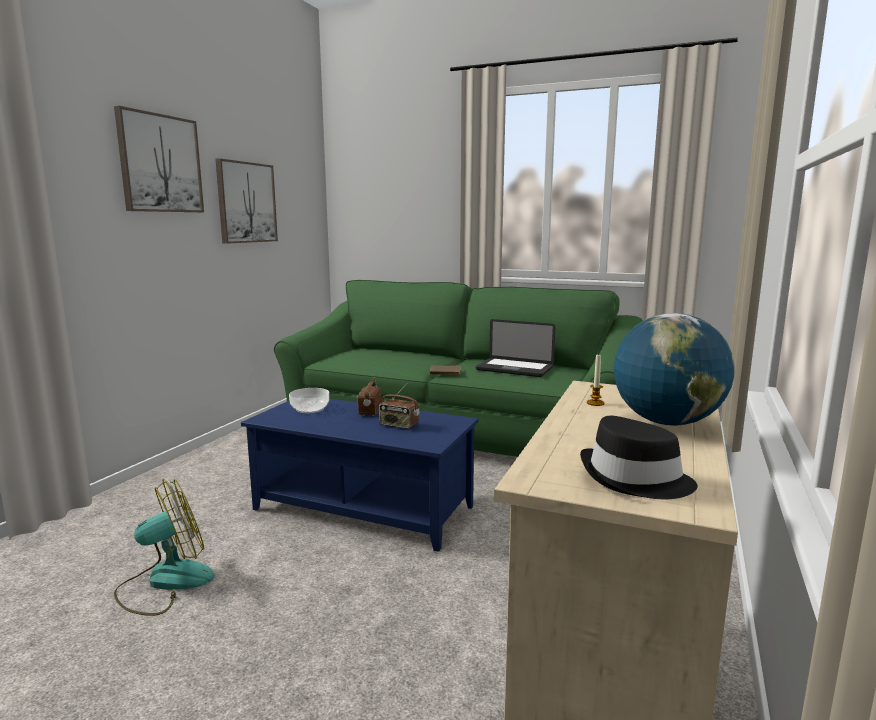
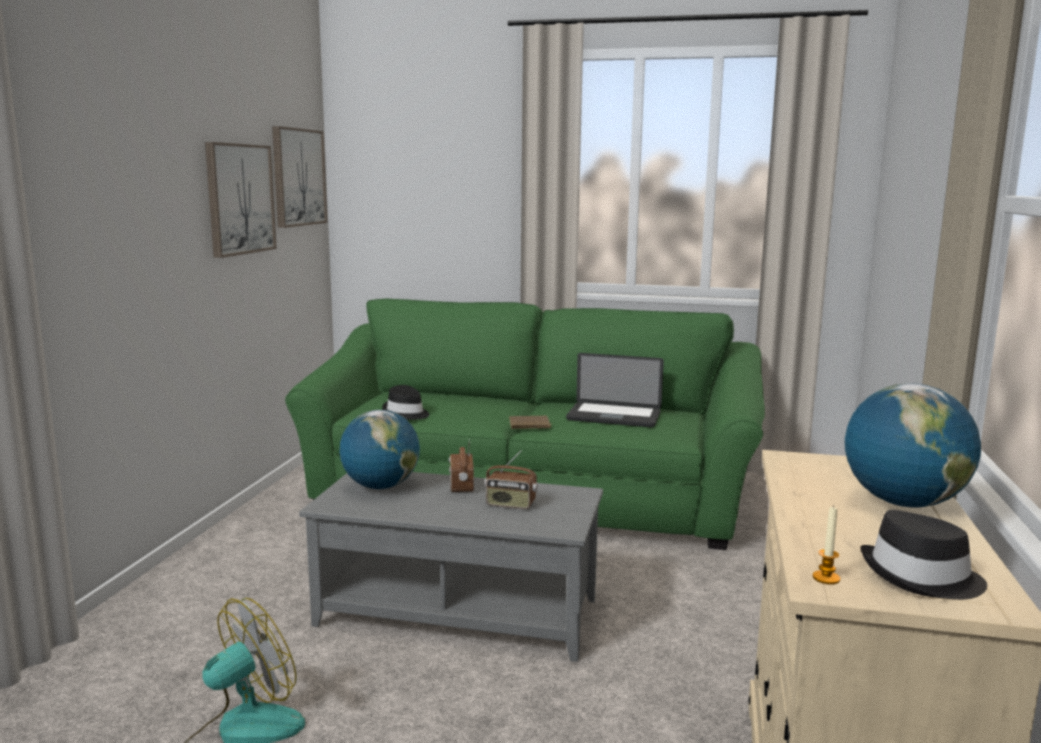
camera: 10 degrees left, 0 degrees up
(160, 164) = (143, 155): picture -> picture (298, 177)
(310, 409) = (381, 487): bowl -> globe
(358, 361) = (406, 413): none -> black hat
(364, 507) = (459, 611): blue coffee table -> grey coffee table
(595, 403) = (811, 481): candle -> candle (826, 578)

